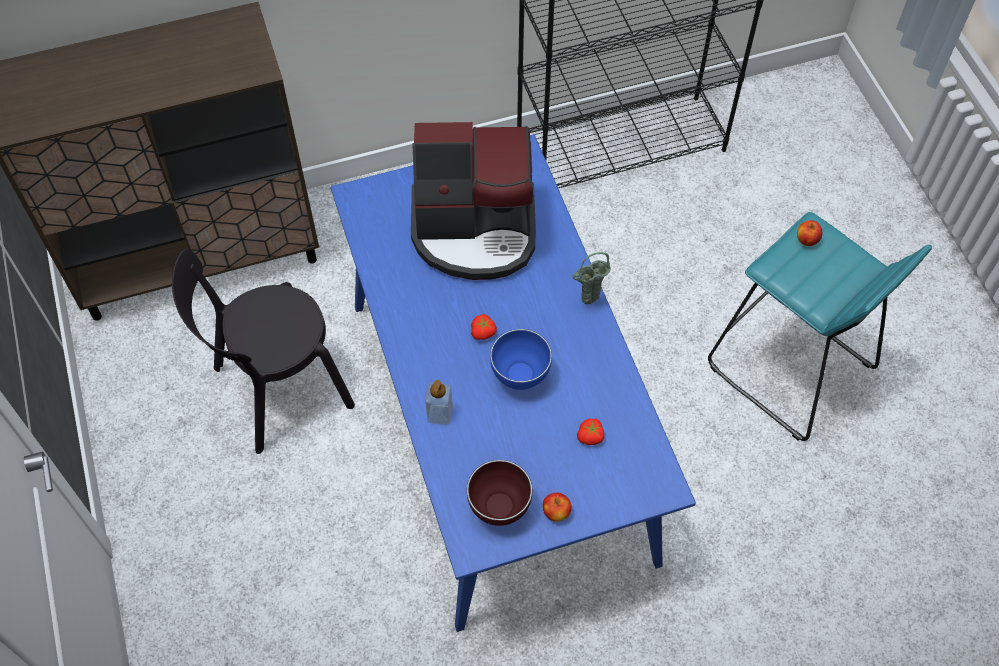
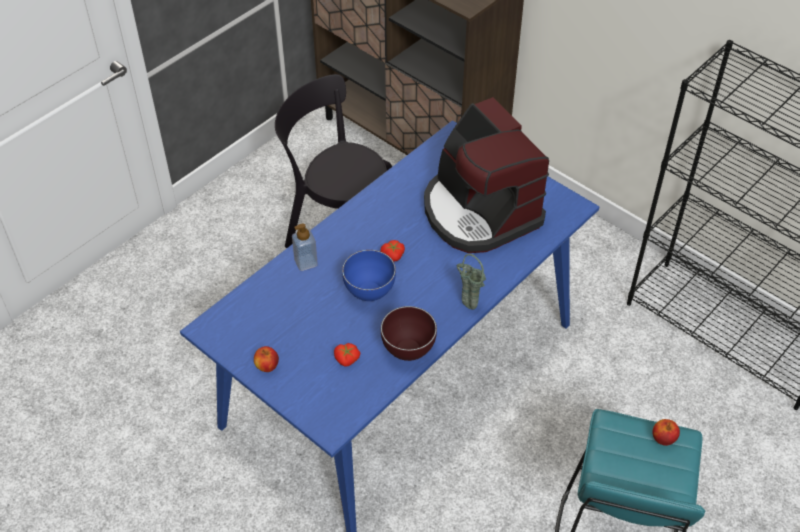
camera: 60 degrees right, 10 degrees down
(498, 507) = (250, 329): brown bowl -> brown bowl (408, 351)

